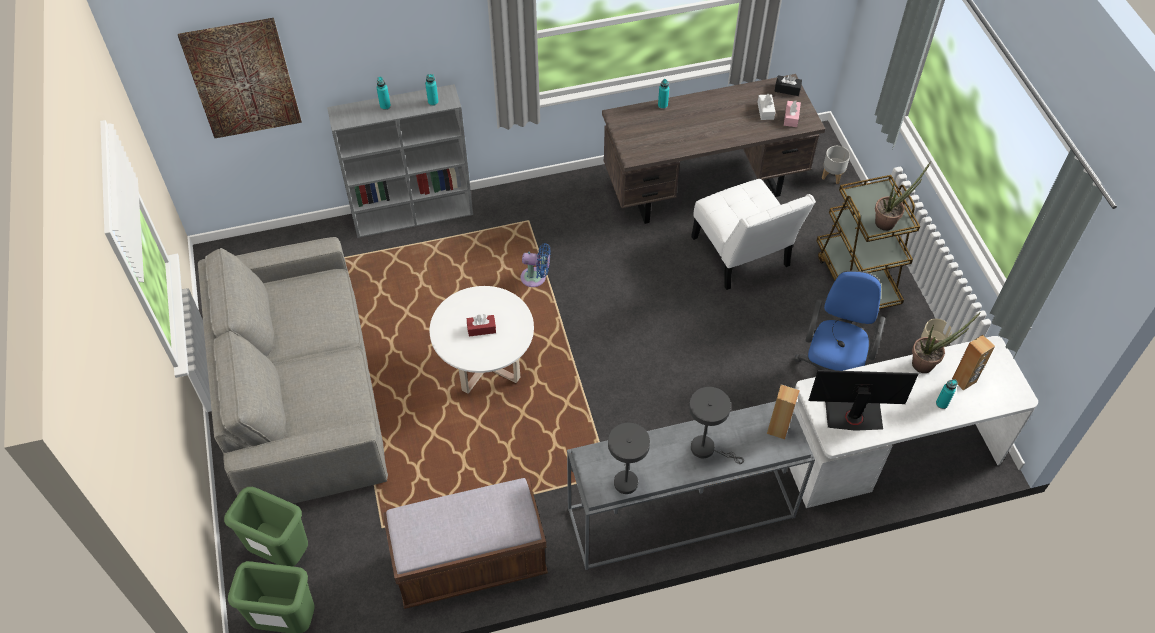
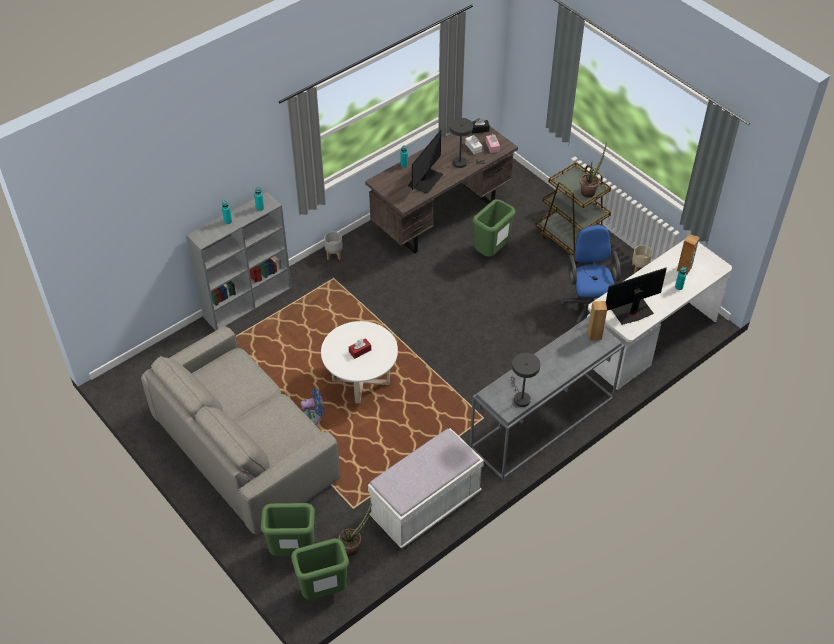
camera: 25 degrees left, 5 degrees down
(242, 78) = (130, 230): picture -> none
(470, 563) = (426, 506): brown bench -> white bench
(536, 278) = (361, 314): blue fan -> blue fan (313, 418)
(677, 134) = (425, 180): none -> monitor
(707, 449) = (559, 362): grey table lamp -> grey table lamp (462, 163)
(742, 256) = (491, 252): white chair -> green trash can
(832, 175) = (520, 181): grey planter -> grey planter (334, 254)
(927, 363) = (658, 267): potted plant -> potted plant (353, 546)

